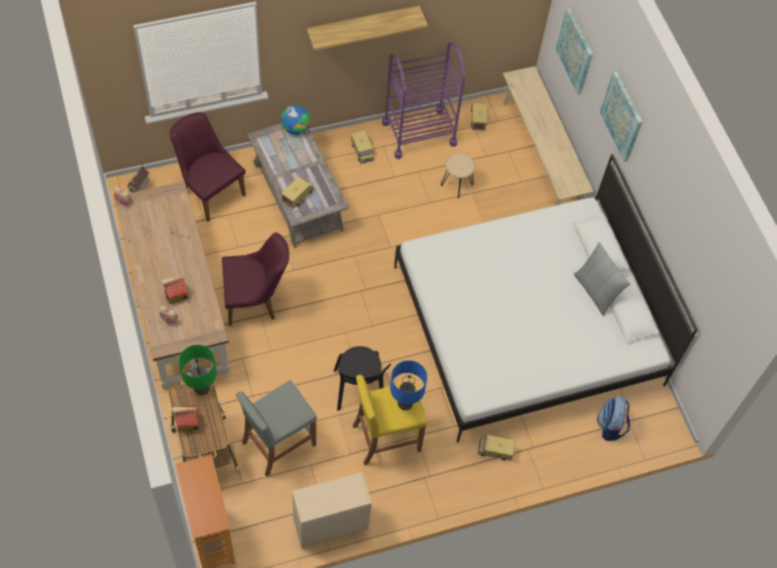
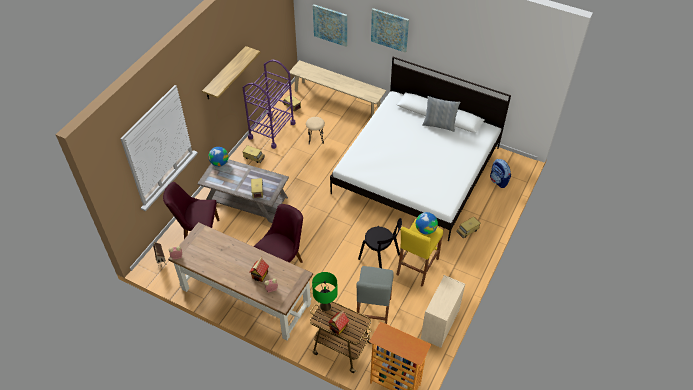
camera: 40 degrees left, 10 degrees down
(405, 403) = (425, 230): blue table lamp -> globe

